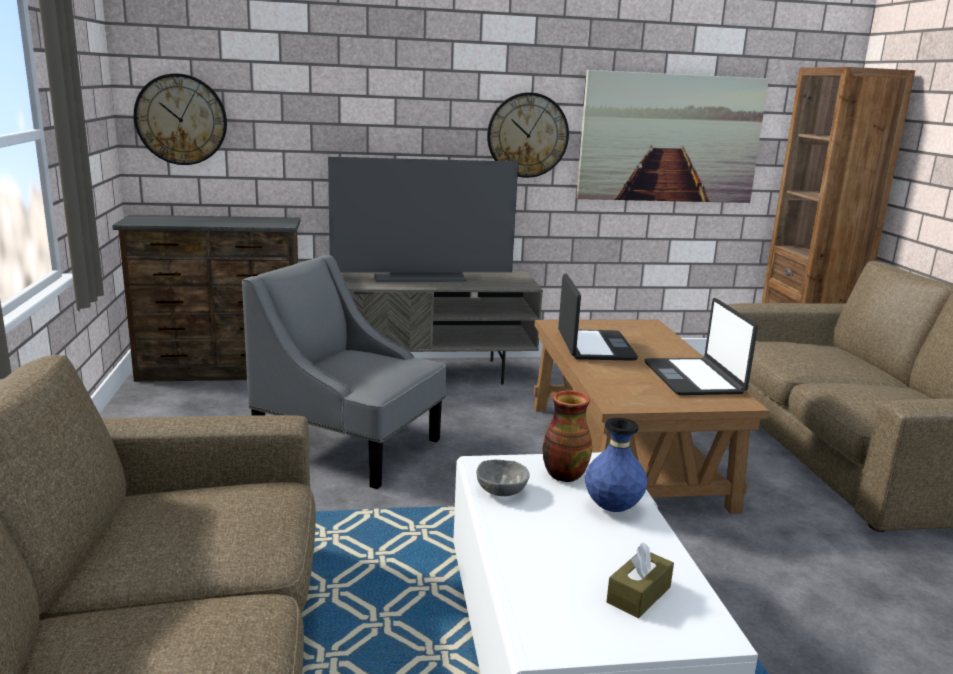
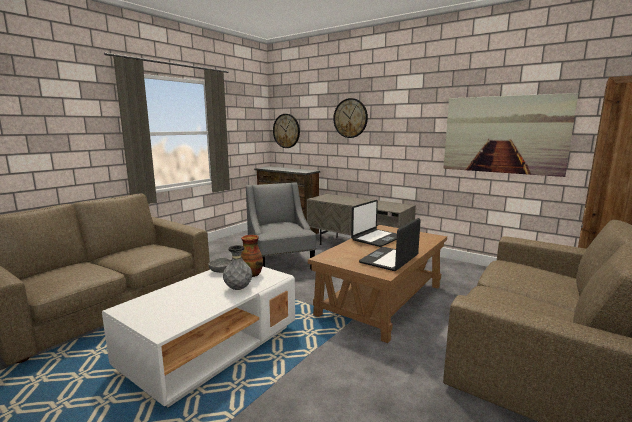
camera: 45 degrees right, 5 degrees down
(420, 276) = (358, 200): television -> none
(527, 135) = (418, 134): wall clock -> wall clock (350, 118)
(612, 508) = (238, 288): blue vase -> grey vase
(638, 594) = (175, 312): brown tissue box -> none

